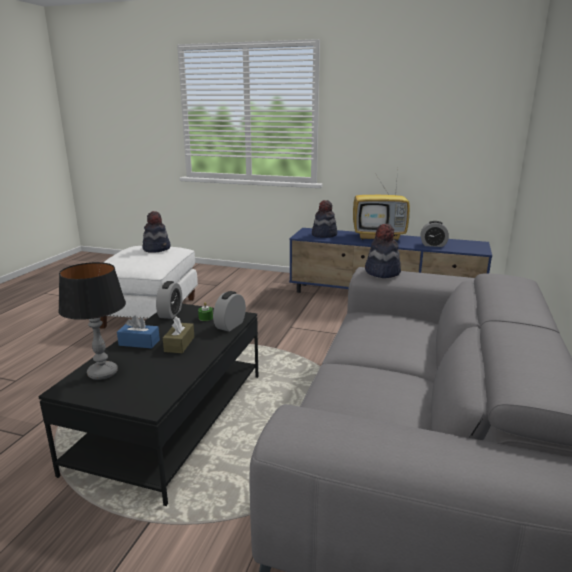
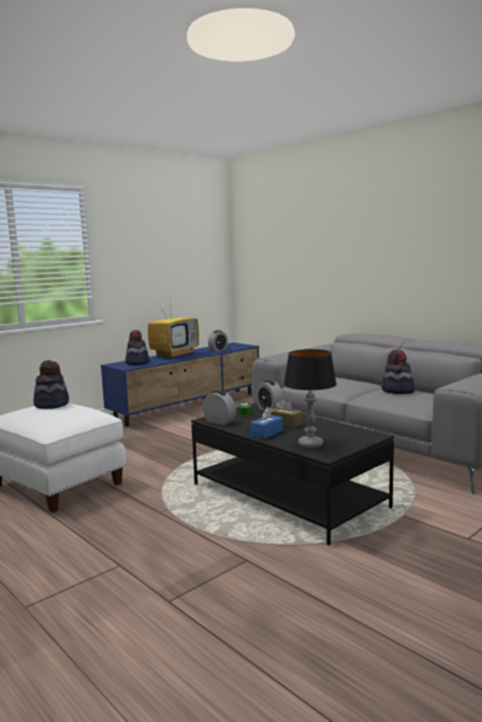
camera: 60 degrees left, 10 degrees down
(382, 272) = (280, 355): hat -> hat (397, 391)

